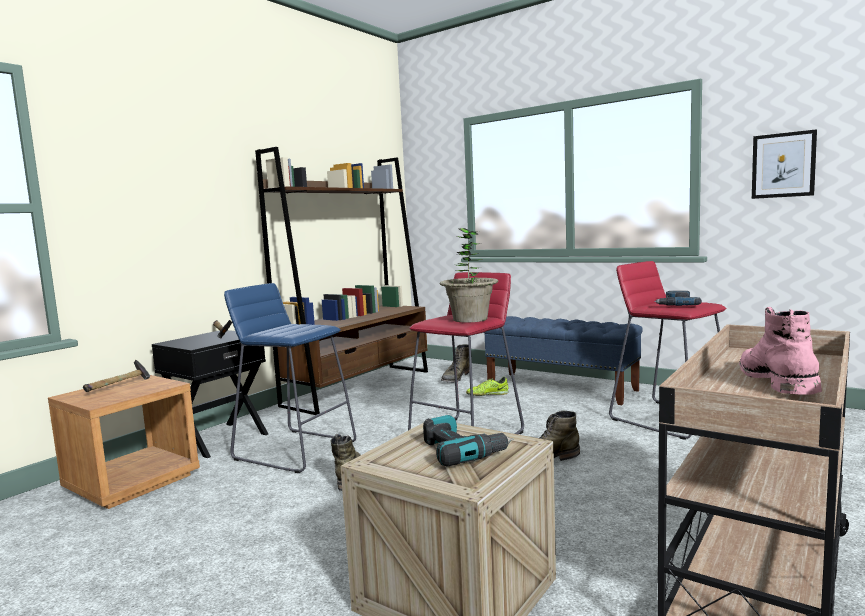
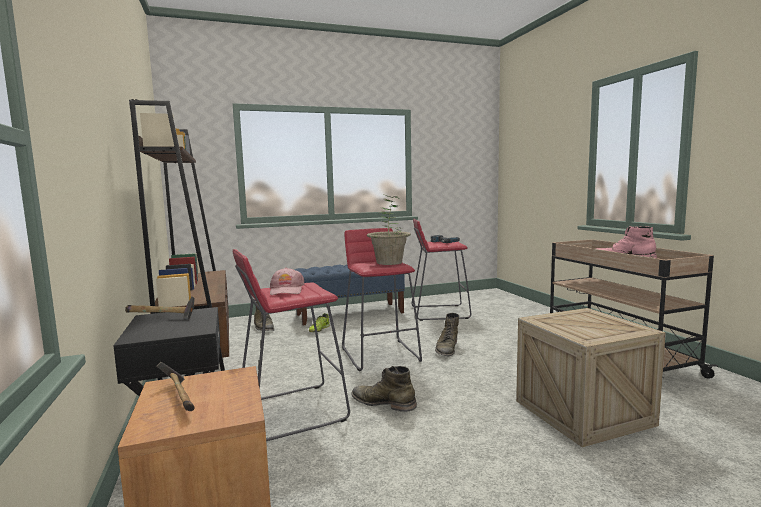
camera: 55 degrees left, 0 degrees up
(288, 328) = (286, 290): none -> pink cap
(295, 450) = (291, 411): blue stool -> red stool
(462, 451) = (588, 322): power drill -> none
(783, 165) = (449, 165): picture -> none

